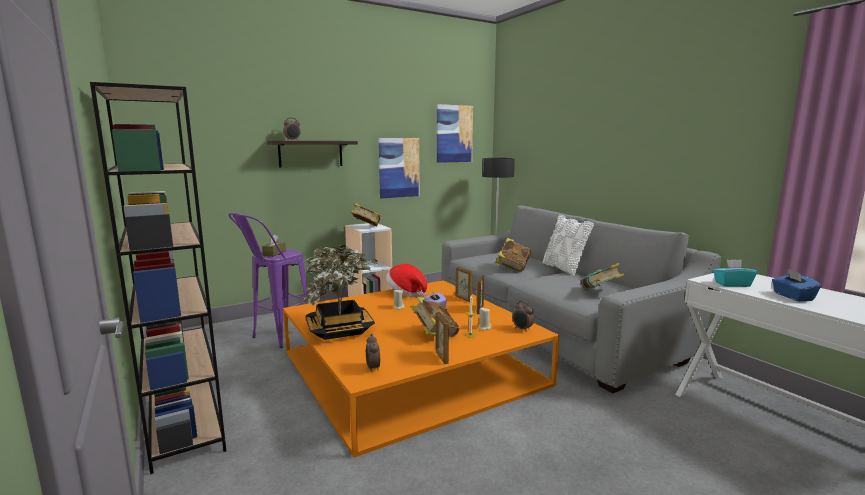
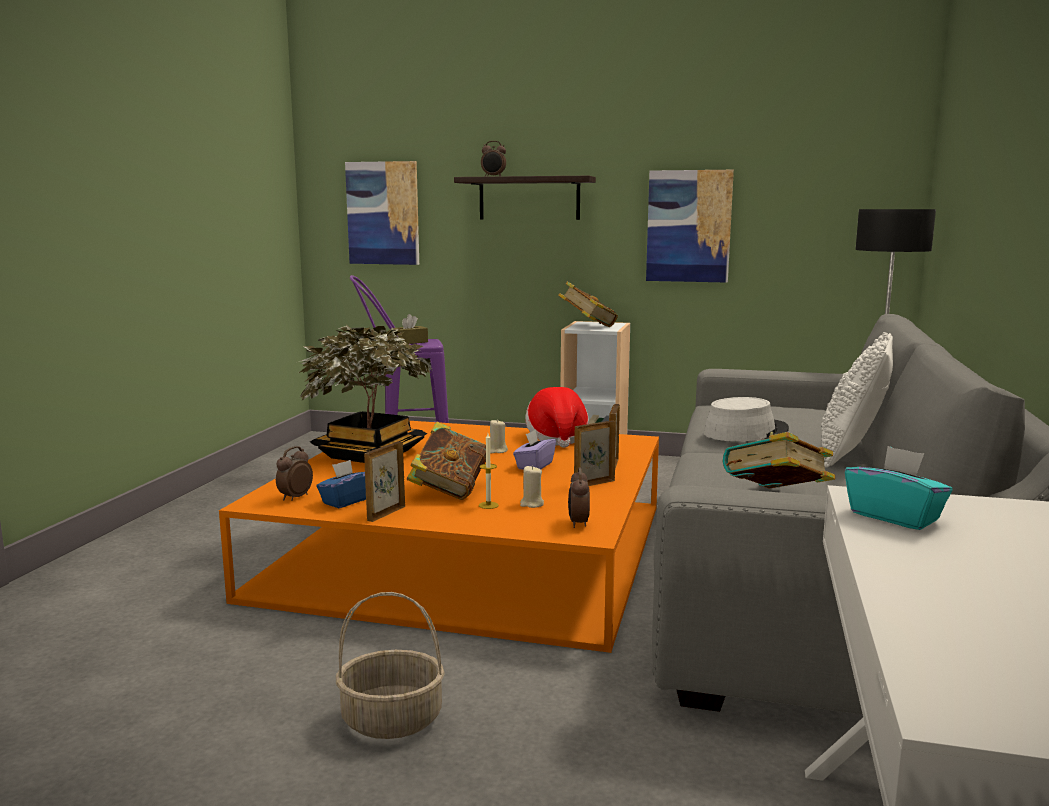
camera: 45 degrees right, 0 degrees up
(184, 424) = (184, 515): beige bookcase -> none
(454, 134) = (822, 159): picture -> picture (383, 213)
(513, 268) = (745, 432): book -> grey hat
(554, 459) = (390, 720): none -> basket
(792, 297) = (946, 572): blue tissue box -> blue tissue box (346, 501)

